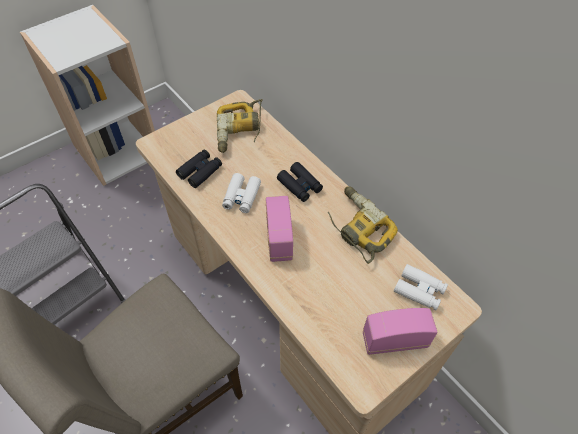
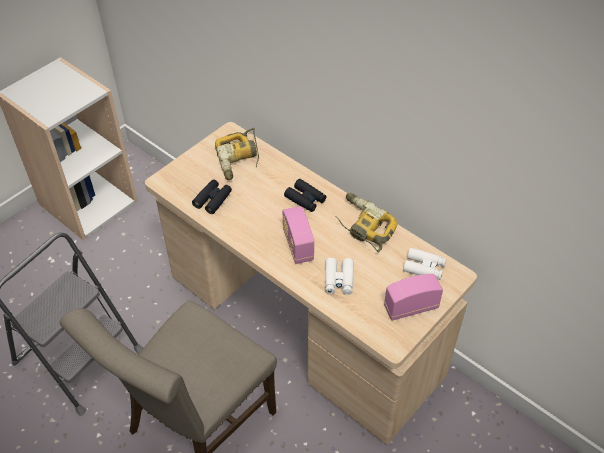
camera: 10 degrees left, 5 degrees down
(241, 197) = (256, 216): white binoculars -> white binoculars (338, 280)

